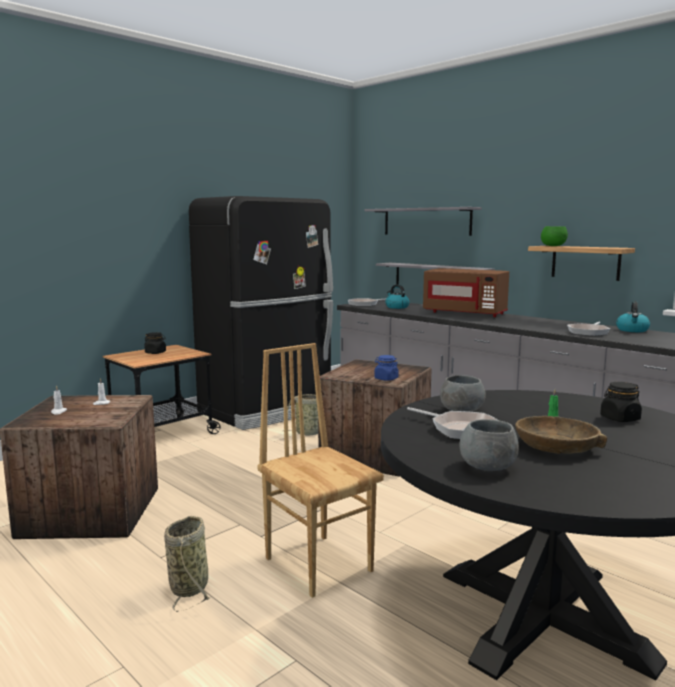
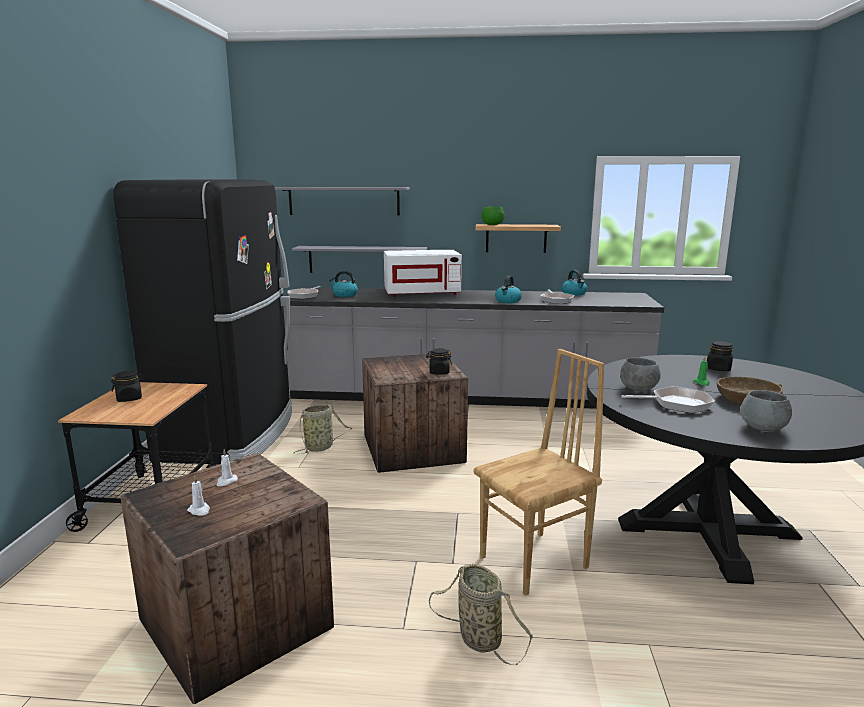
camera: 40 degrees left, 5 degrees up
(319, 563) = (535, 563): brown chair -> brown chair turned 135 degrees clockwise
(386, 379) = (439, 372): blue jar -> black jar
(465, 313) = (422, 294): brown microwave -> white microwave
(530, 327) = (508, 301): none -> kettle

